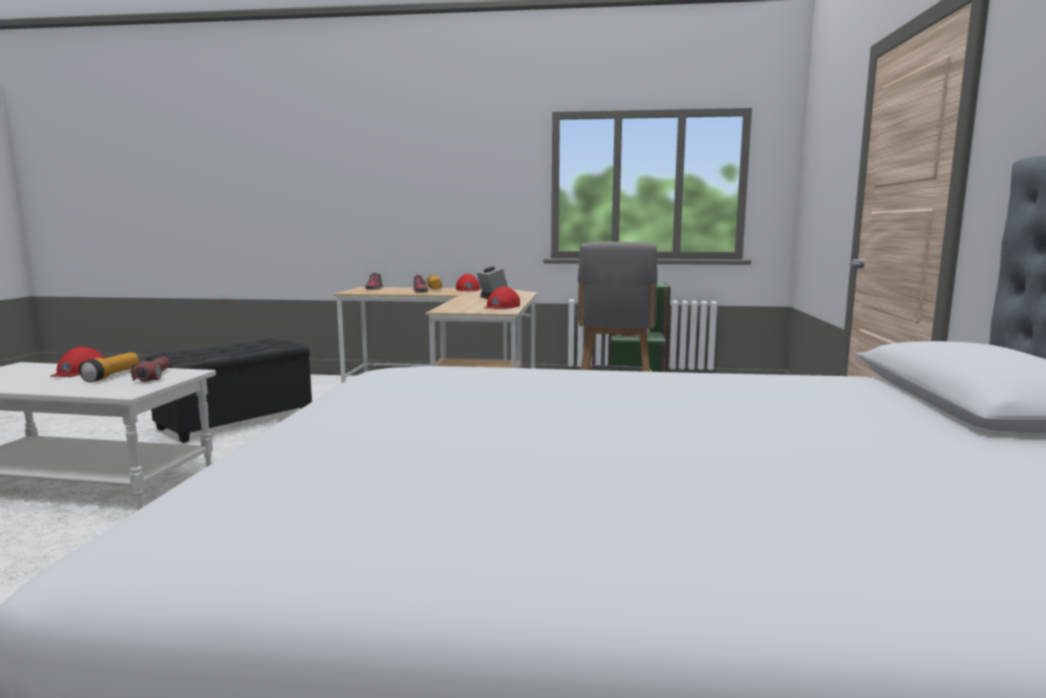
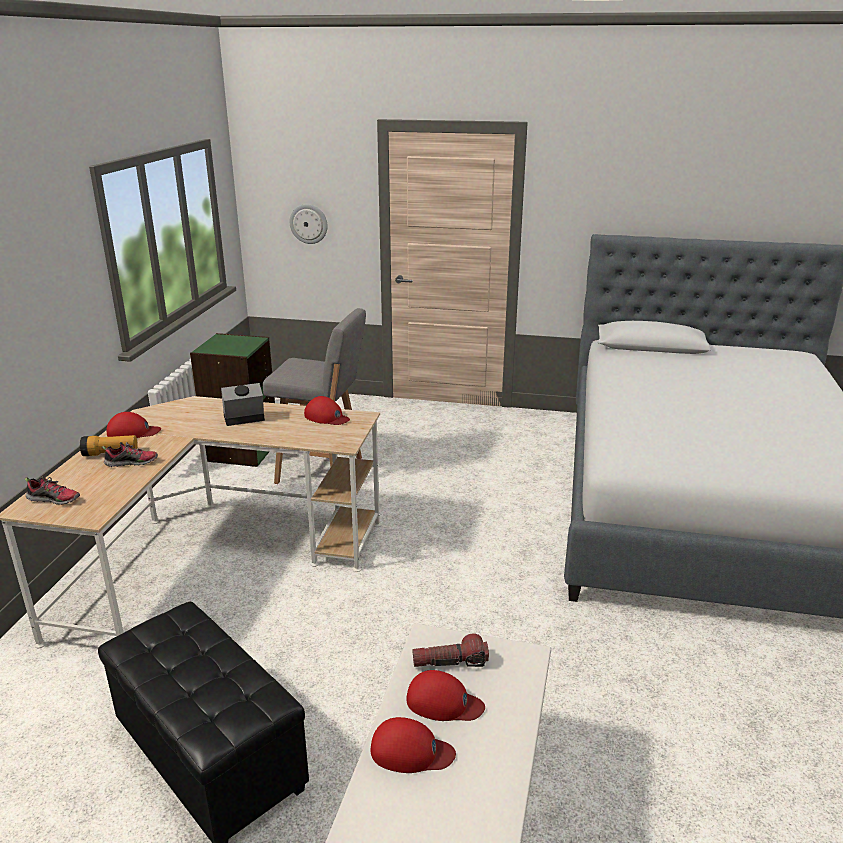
camera: 85 degrees left, 15 degrees up
(112, 376) = (443, 702): flashlight -> red cap
(824, 196) = (308, 223): none -> wall clock

